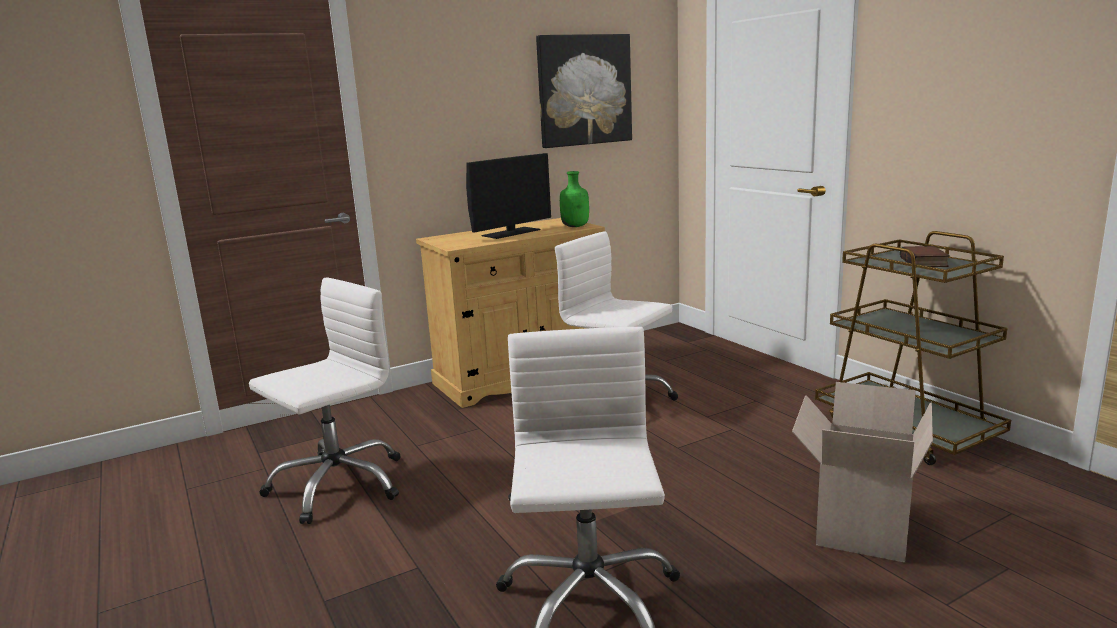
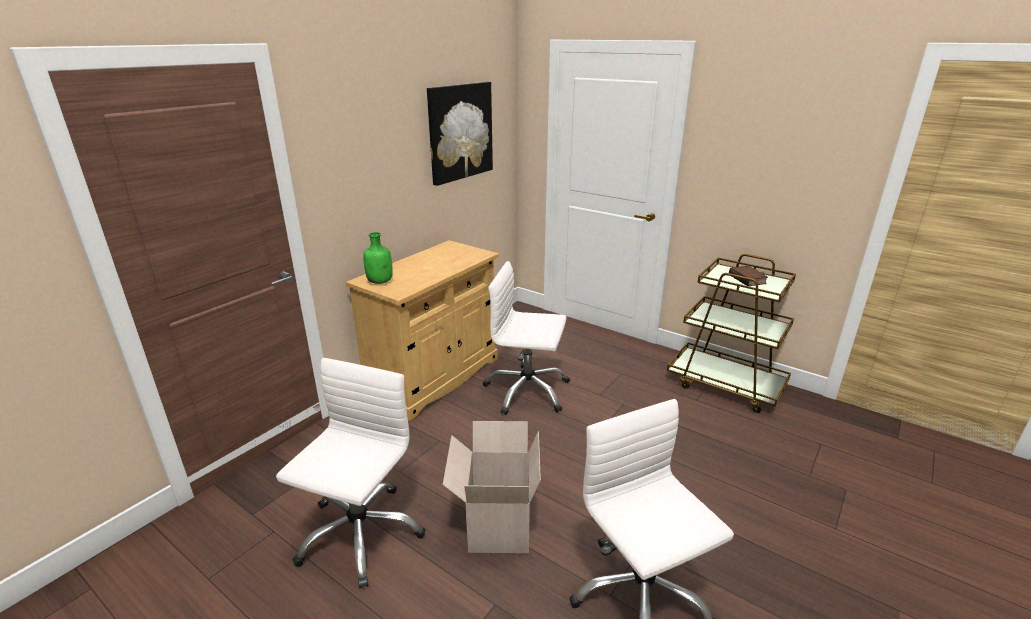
camera: 25 degrees left, 10 degrees up
(511, 233) = (428, 267): monitor -> none
(576, 226) = (475, 254): green bottle -> green bottle (380, 281)
(858, 526) = (753, 476): cardboard box -> cardboard box (497, 524)

